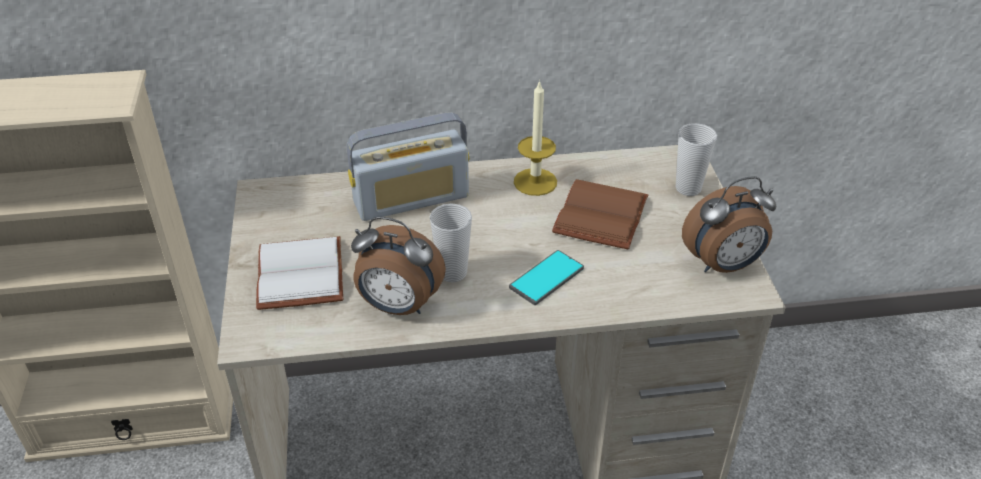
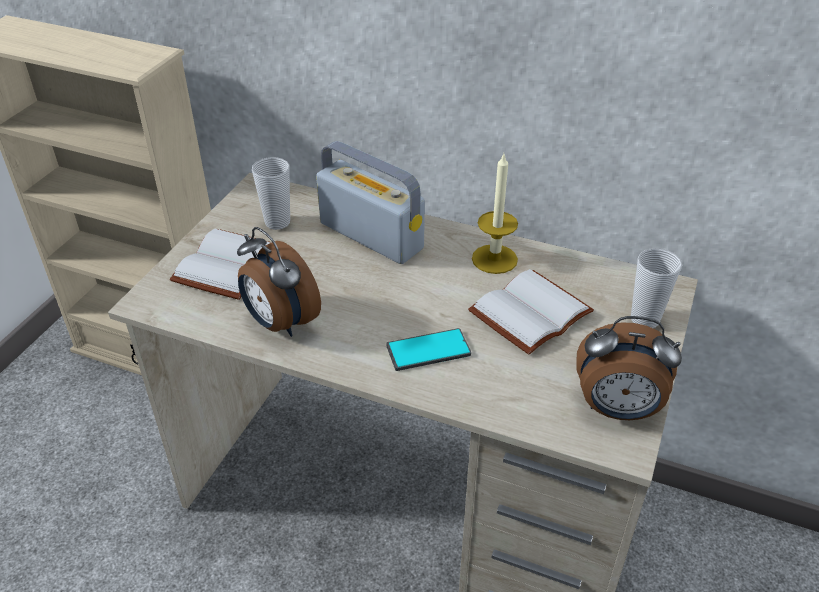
camera: 30 degrees right, 0 degrees up
(411, 199) = (371, 235): radio -> radio turned 150 degrees counterclockwise
(452, 273) = (349, 312): cup -> cup (277, 222)
(603, 217) = (531, 315): brown book -> white book

